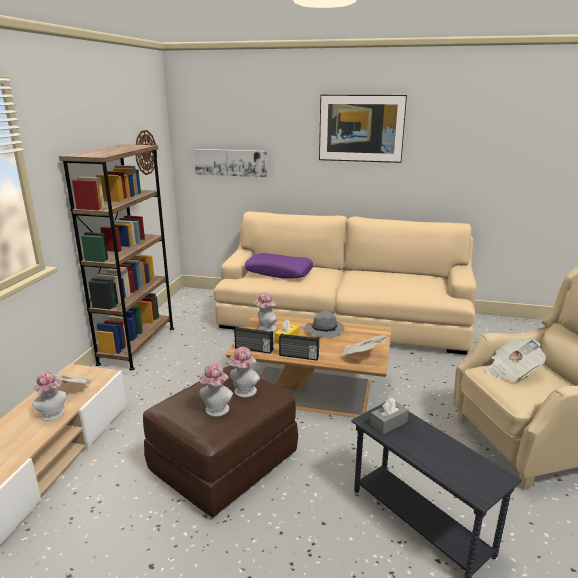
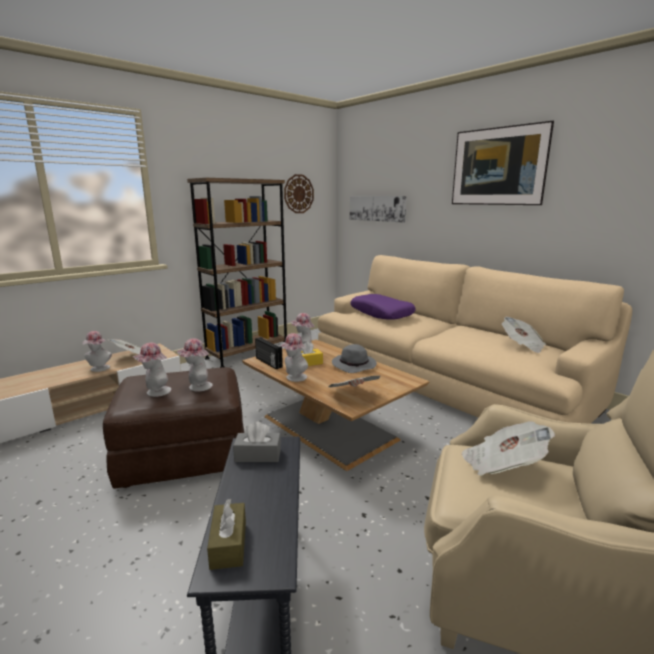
camera: 35 degrees right, 5 degrees down
(298, 356) = (294, 378): radio -> hat
(415, 280) = (522, 345): none -> newspaper
(462, 479) = (228, 544): none -> brown tissue box

